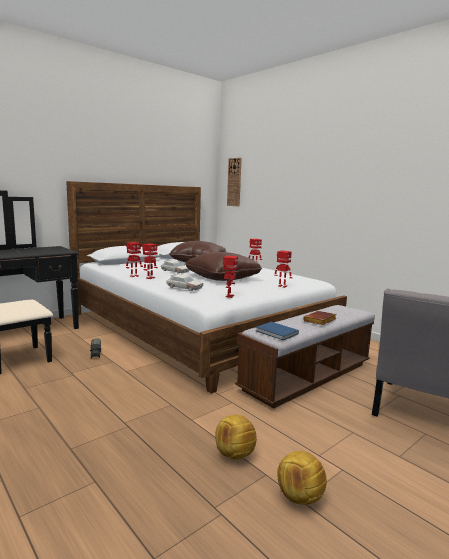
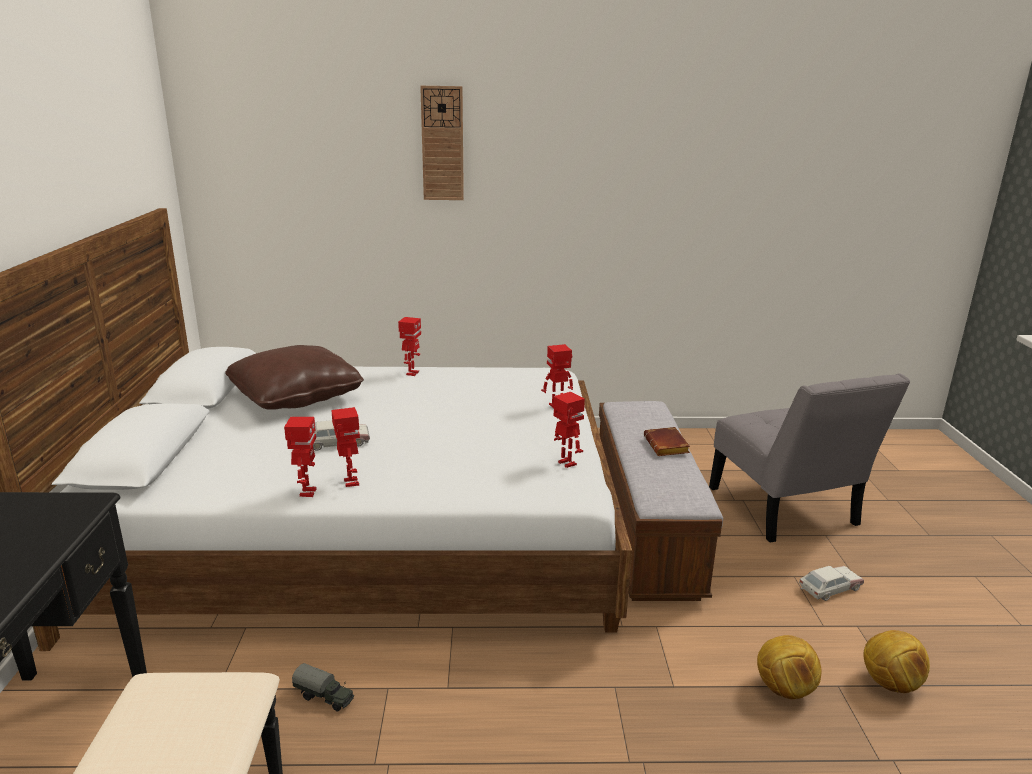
camera: 50 degrees left, 10 degrees up
(184, 287) = (479, 479): toy car -> toy car (829, 588)
(222, 278) = (446, 424): brown pillow -> none
(234, 182) = (237, 185): wall clock -> wall clock (442, 144)
(277, 333) = (684, 494): blue book -> none

